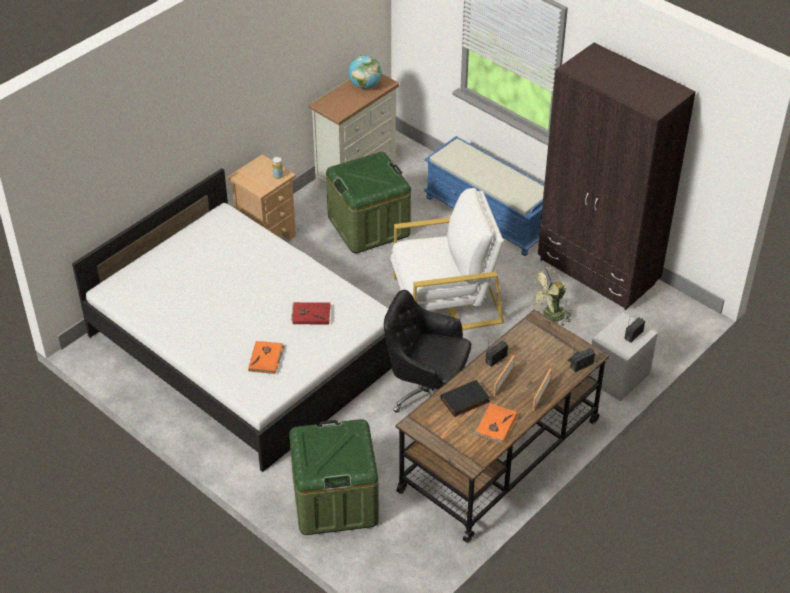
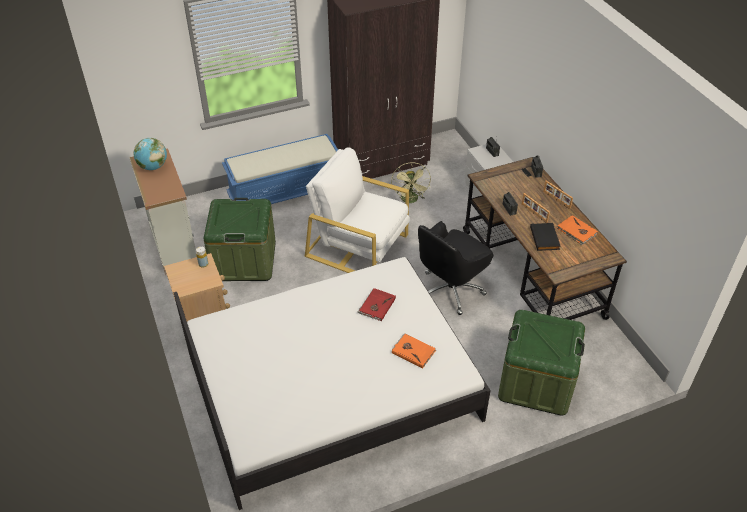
camera: 65 degrees left, 0 degrees up
(446, 299) = (358, 246): white armchair -> white armchair turned 75 degrees counterclockwise

